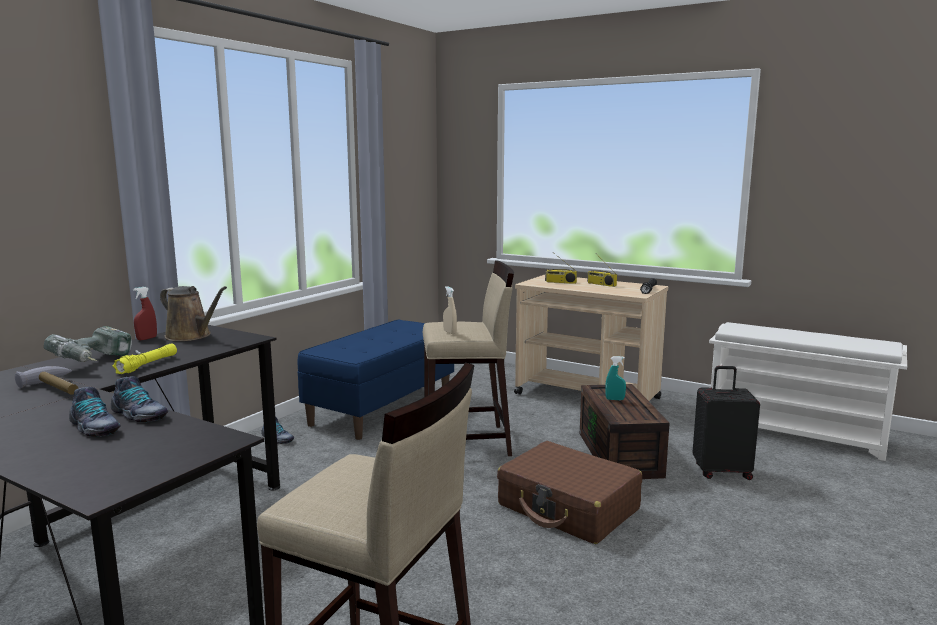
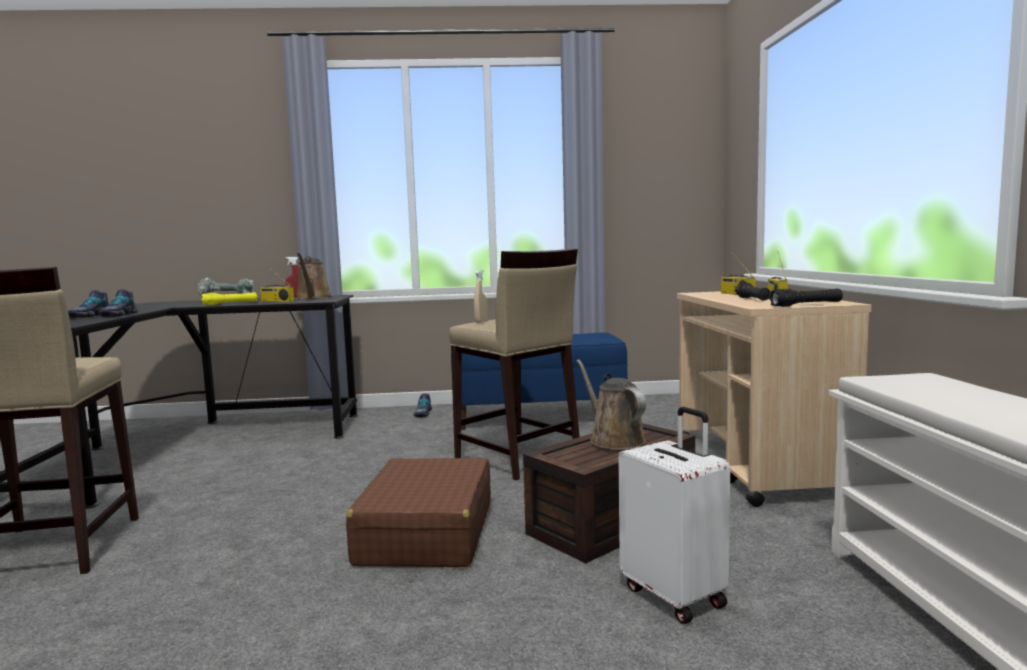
camera: 55 degrees right, 5 degrees down
(57, 388) = (166, 306): hammer -> none
(185, 349) = (276, 301): none -> radio
(598, 287) = (752, 299): none -> black flashlight
(615, 399) = (614, 440): turquoise spray bottle -> brown watering can
(721, 471) = (675, 595): black suitcase -> white suitcase

